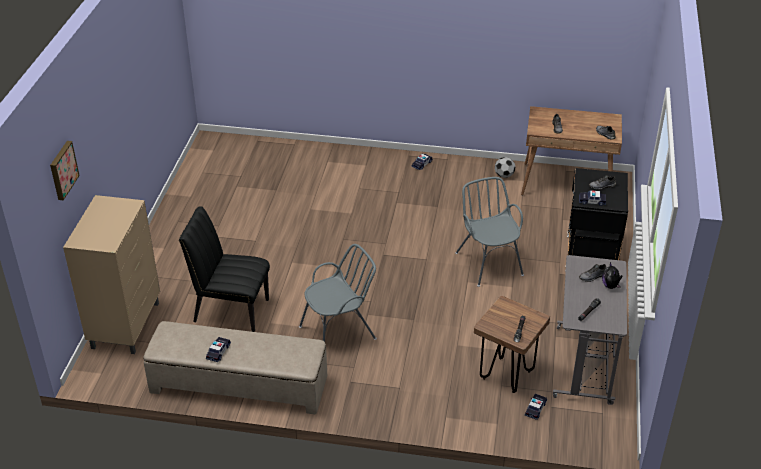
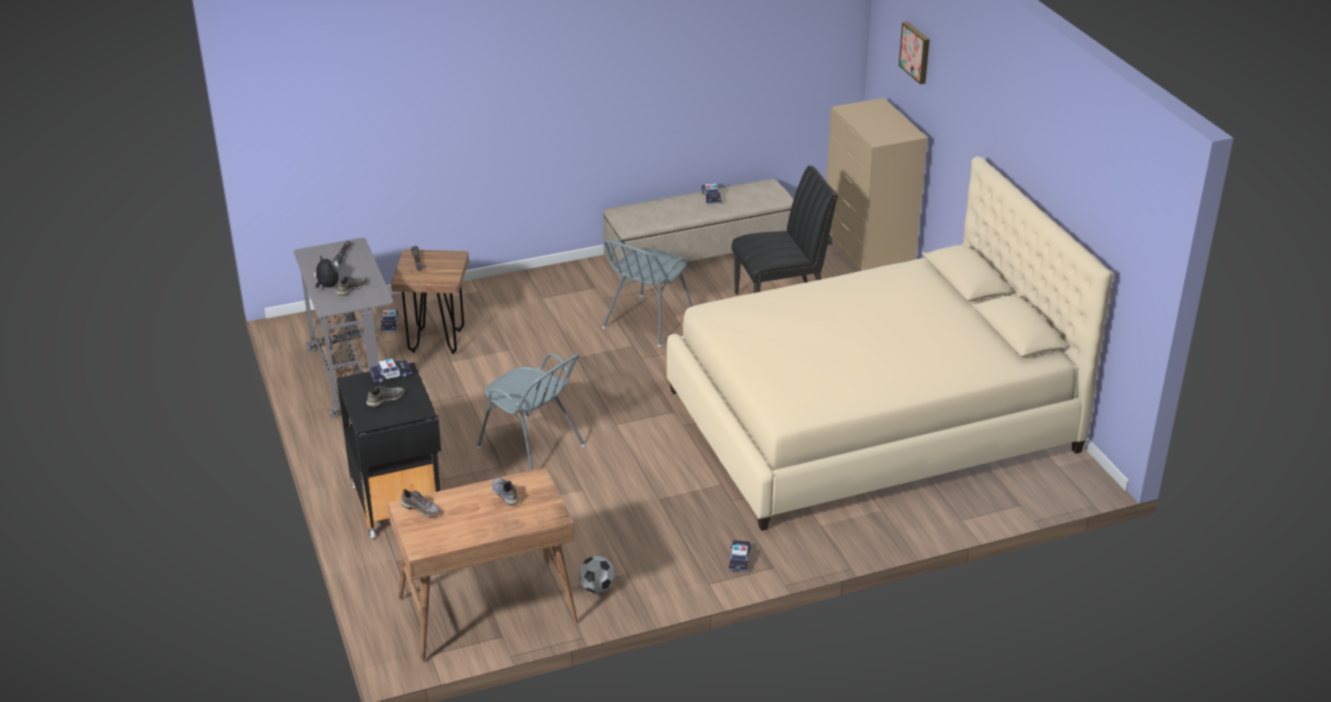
camera: 150 degrees right, 5 degrees down
(275, 207) = (871, 420): none -> beige bed

